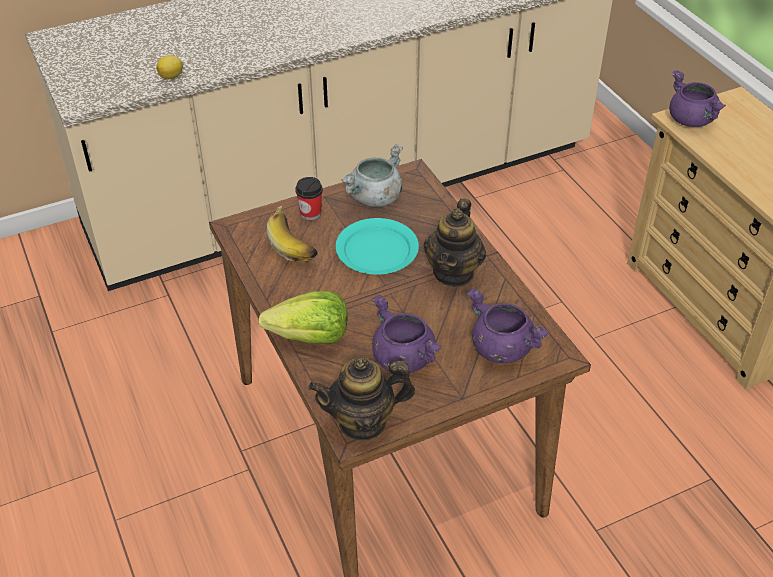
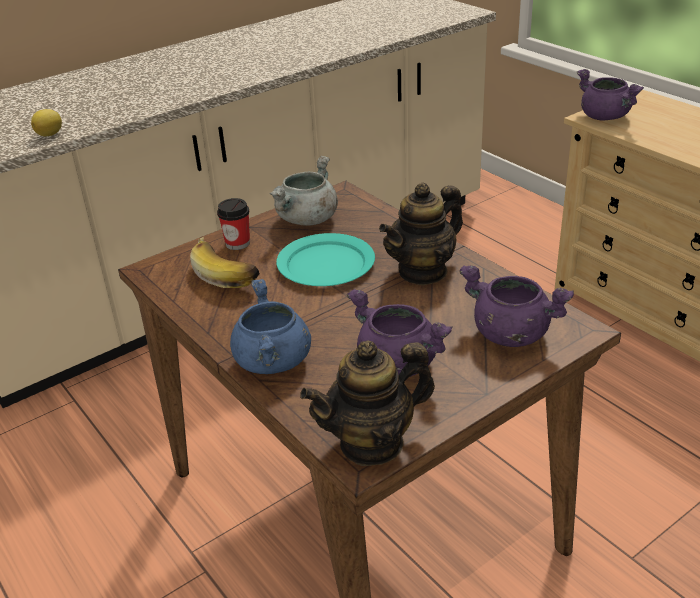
camera: 10 degrees left, 10 degrees down
(310, 337) = (273, 362): lettuce -> blue cooking pot
(454, 272) = (423, 271): teapot -> teapot turned 45 degrees clockwise

